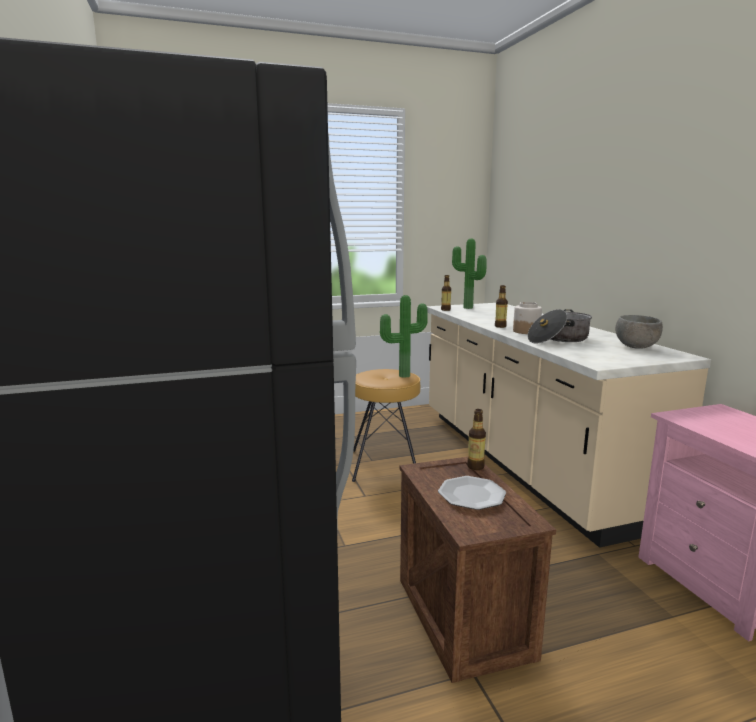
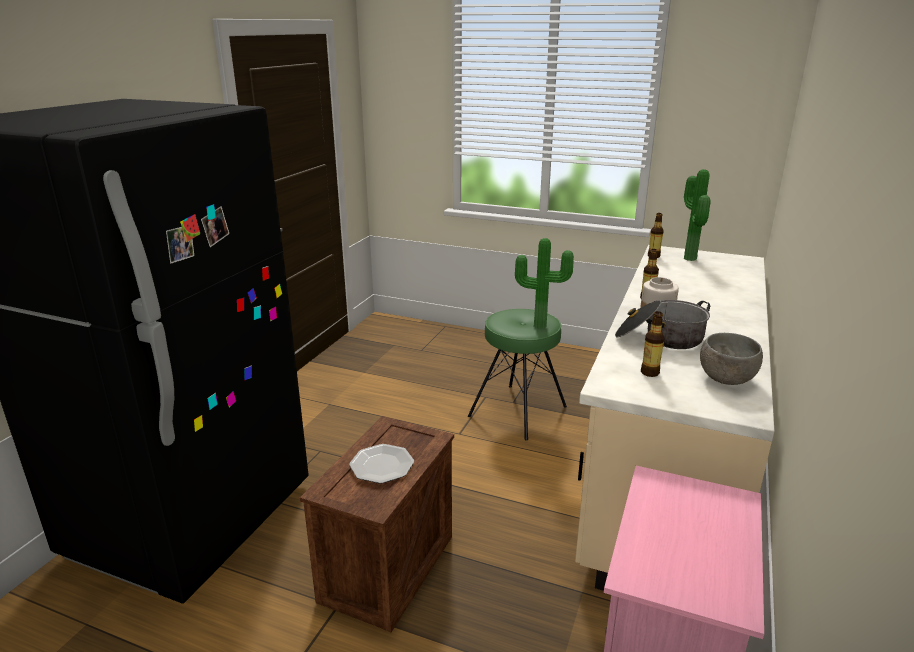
camera: 40 degrees right, 10 degrees up
(385, 464) = (518, 411): brown stool -> green stool
(475, 467) = (432, 444): bottle -> bottle (649, 373)

